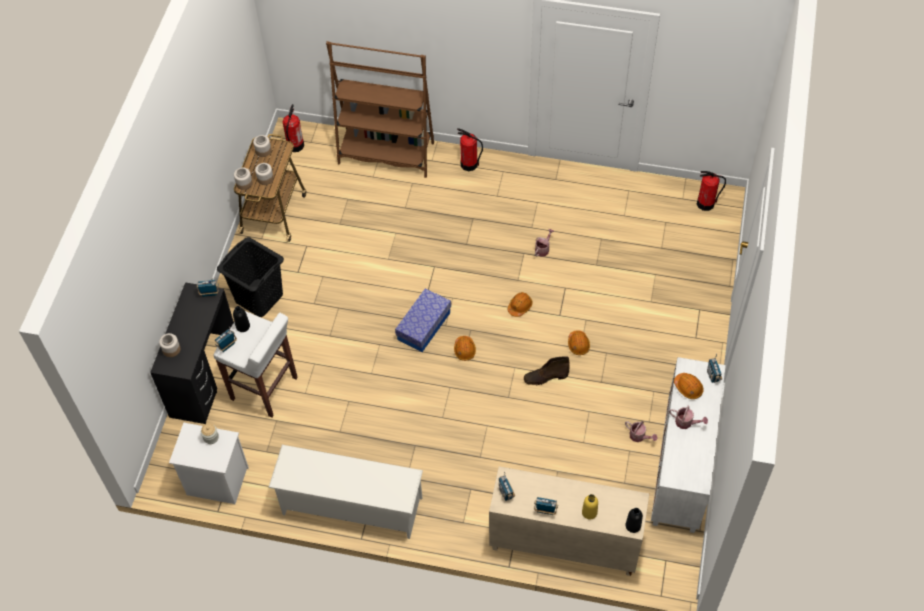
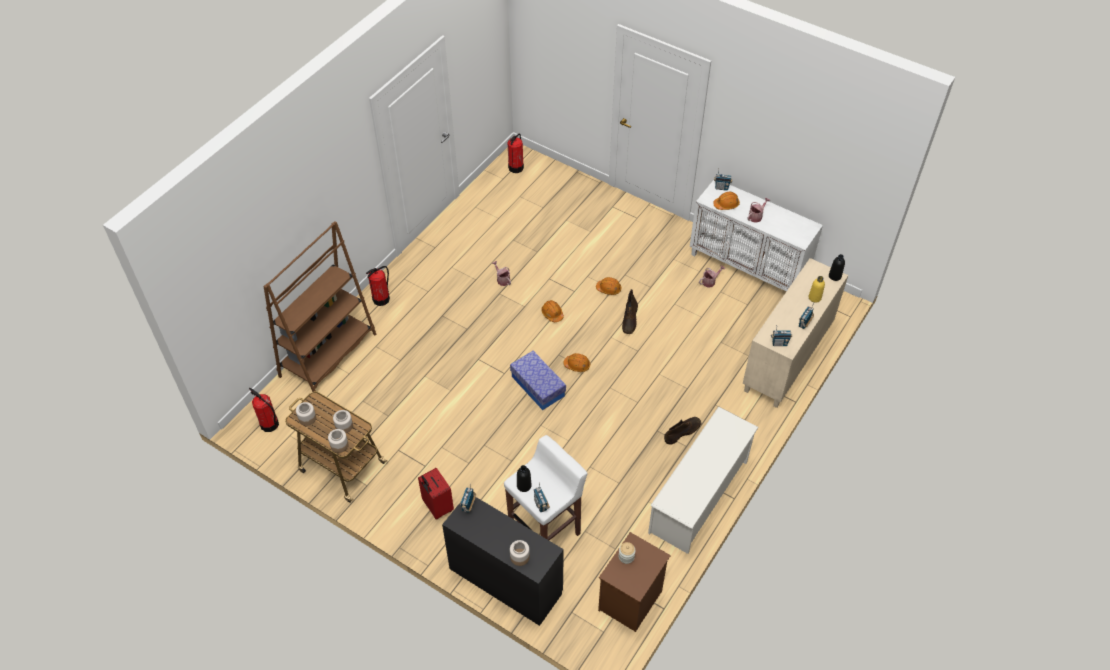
camera: 70 degrees left, 5 degrees down
(216, 481) = (630, 601): white nightstand -> brown nightstand
(259, 297) = (437, 507): black laundry basket -> red suitcase
(423, 469) = (682, 432): none -> brown boot

